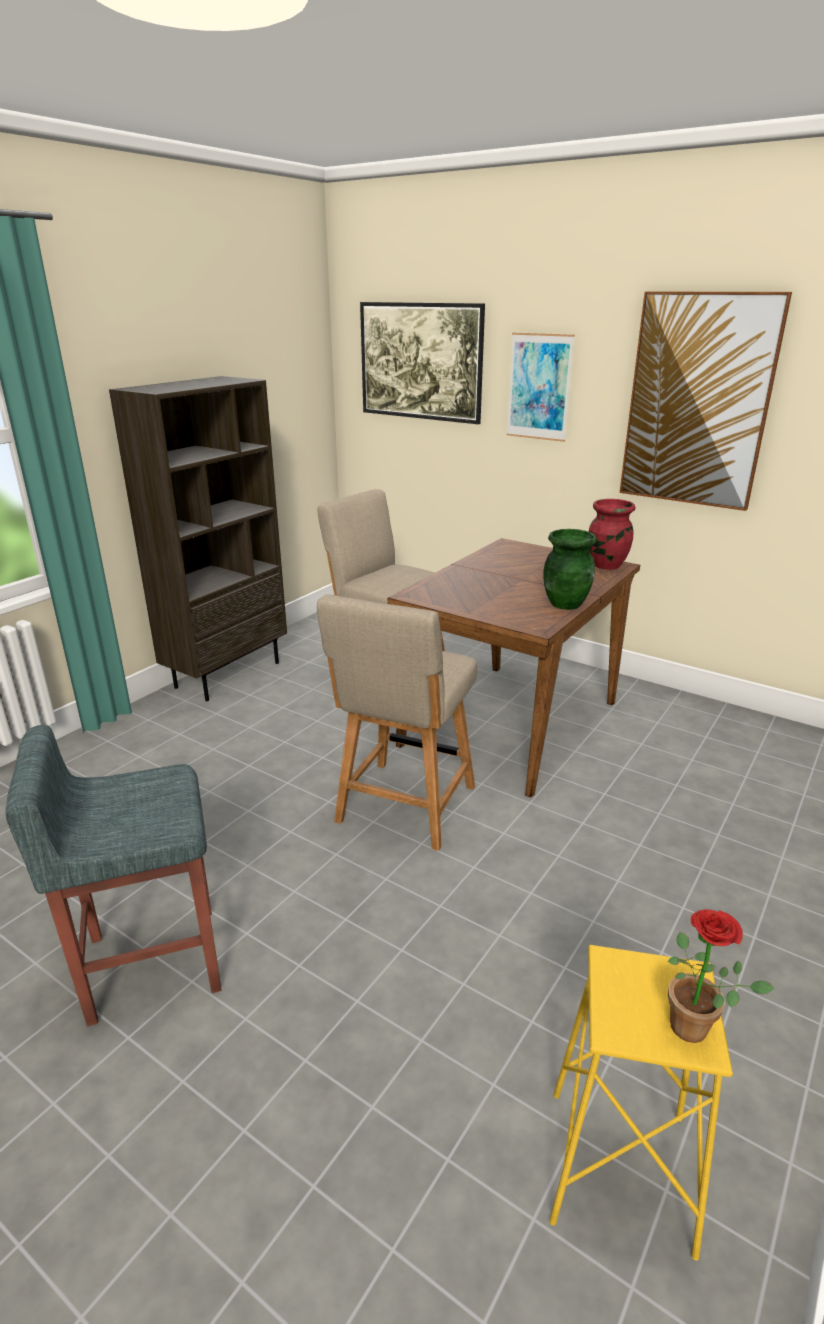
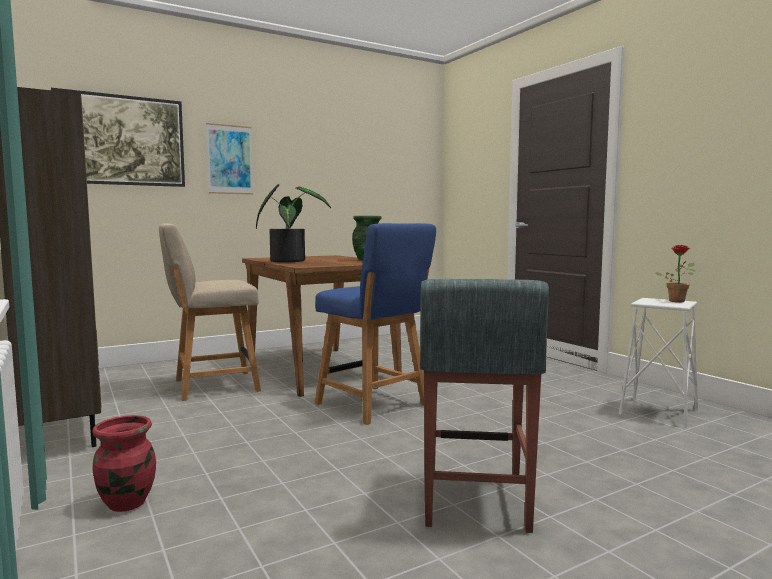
camera: 65 degrees left, 20 degrees down
(403, 808) = (375, 405): beige chair -> blue chair
(485, 570) = (290, 261): none -> potted plant
(606, 565) = (327, 256): red vase -> red vase (126, 503)
(619, 1169) = (658, 412): yellow stool -> white stool
(698, 402) = (327, 167): picture -> none

